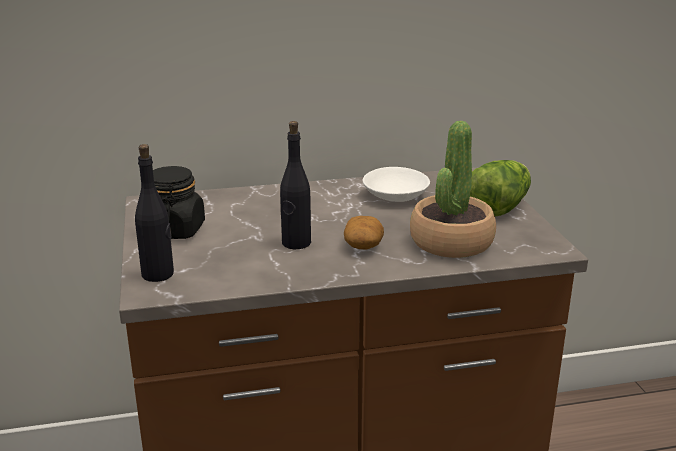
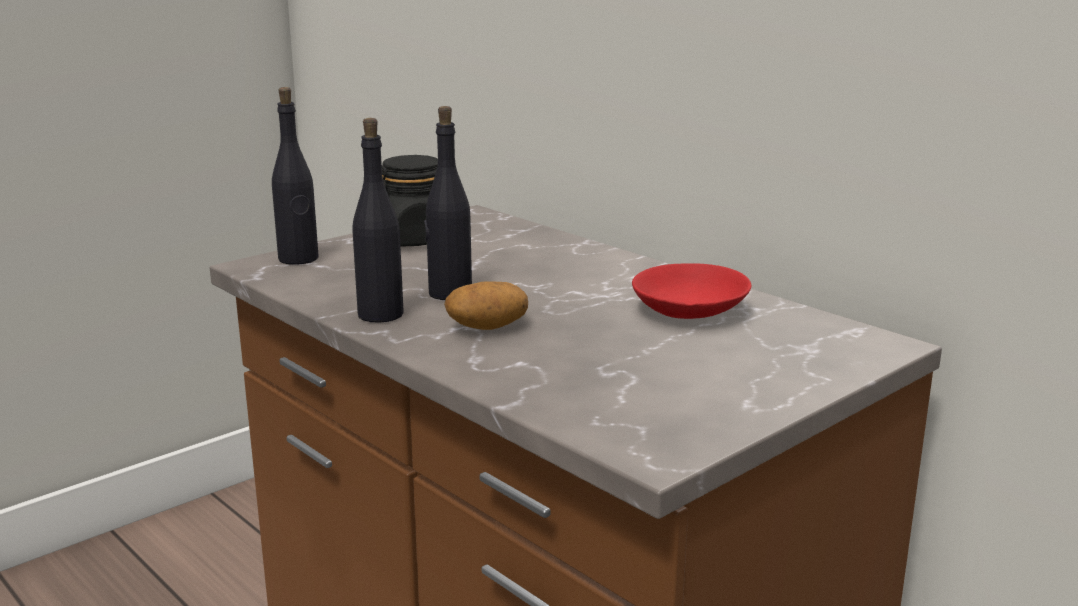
camera: 60 degrees right, 5 degrees down
(307, 270) = (380, 314): none -> black bottle
(396, 196) = (688, 311): white bowl -> red bowl
(451, 242) = (573, 374): potted plant -> none
(498, 206) = (768, 382): lettuce -> none

